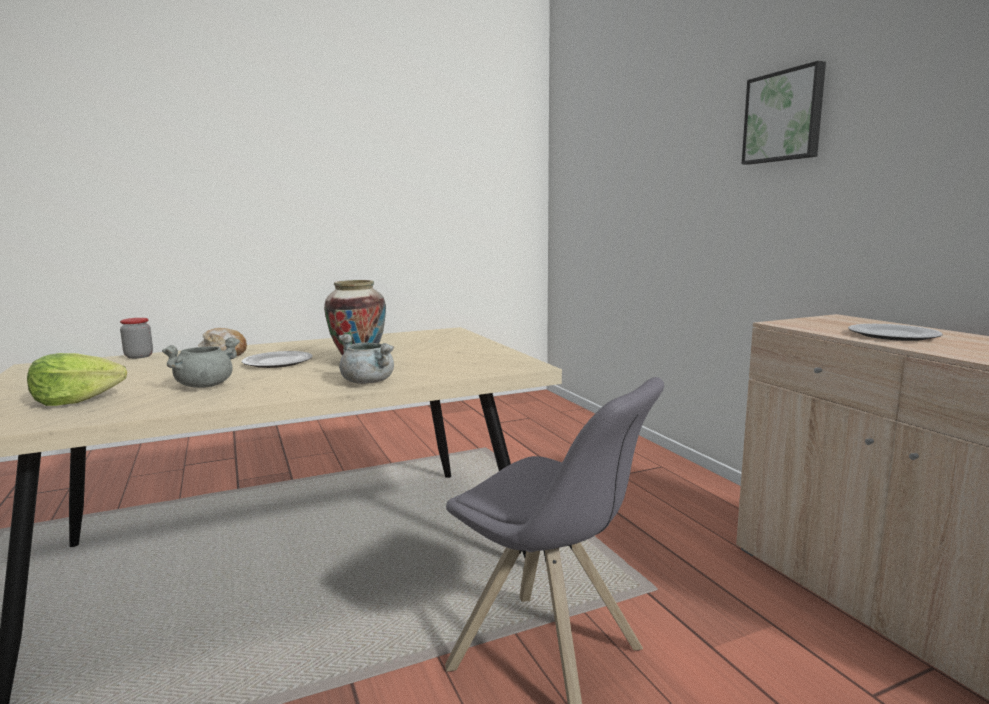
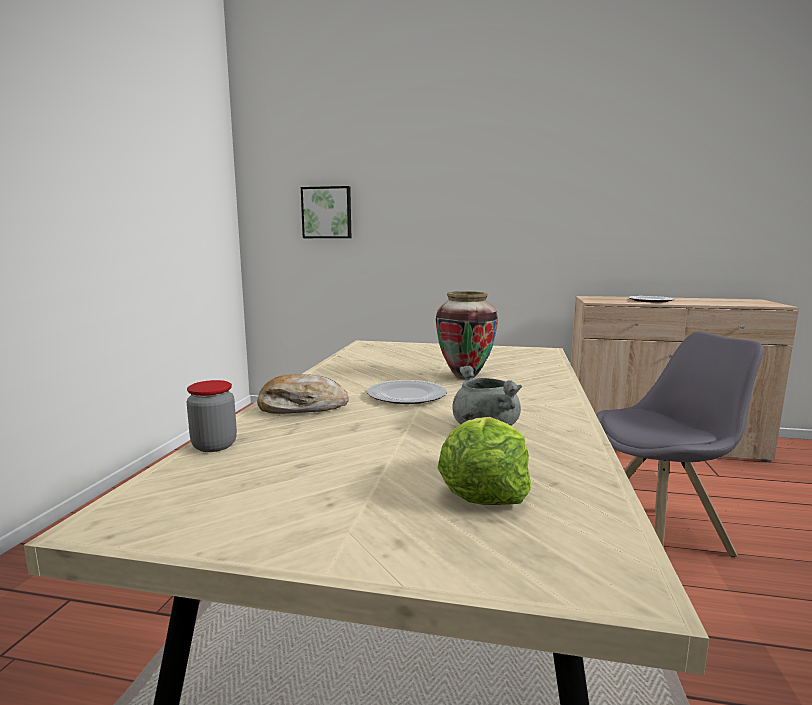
camera: 55 degrees left, 0 degrees up
(369, 382) = (547, 382): grey cooking pot -> none
(784, 116) = (526, 173): picture -> picture (327, 213)

